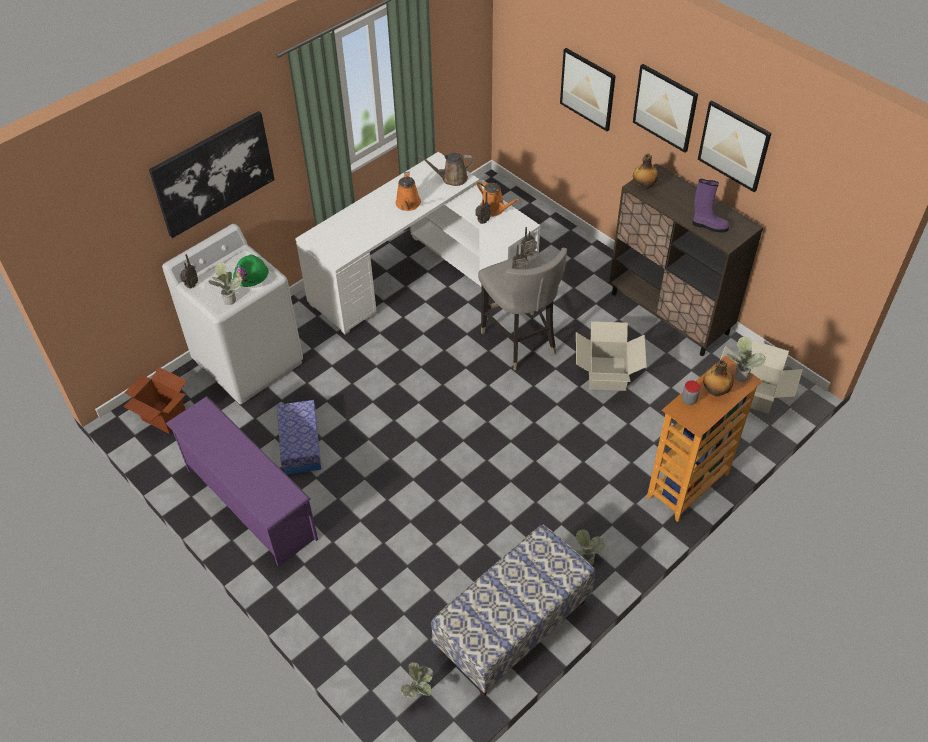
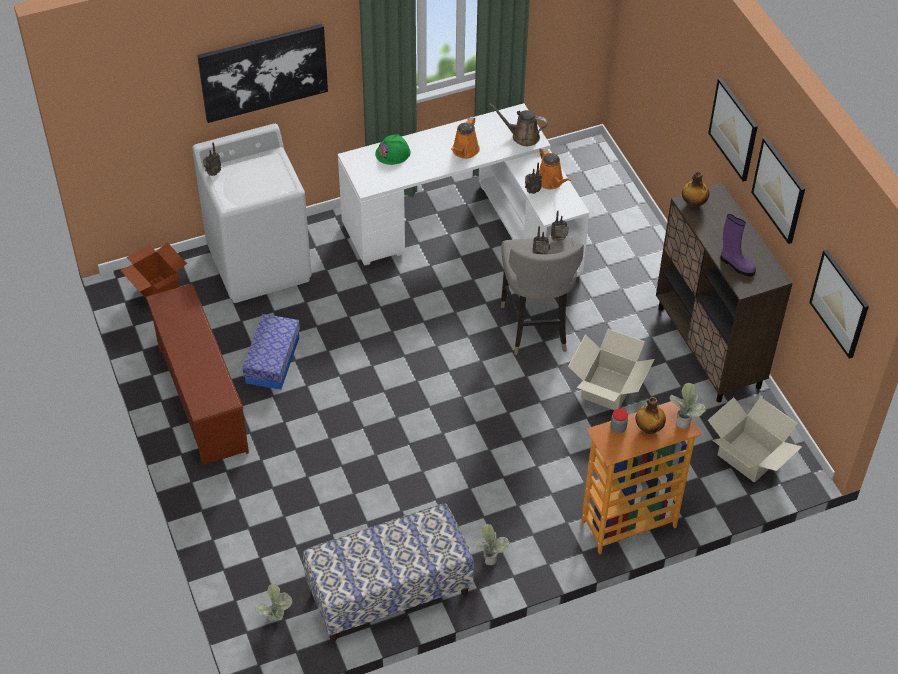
camera: 20 degrees right, 0 degrees up
(229, 298) = (242, 196): potted plant -> none
(248, 503) = (200, 399): purple shoe rack -> brown shoe rack
(251, 274) = (272, 178): green hard hat -> green hard hat (393, 153)
(587, 89) = (680, 84): picture -> picture (840, 303)

